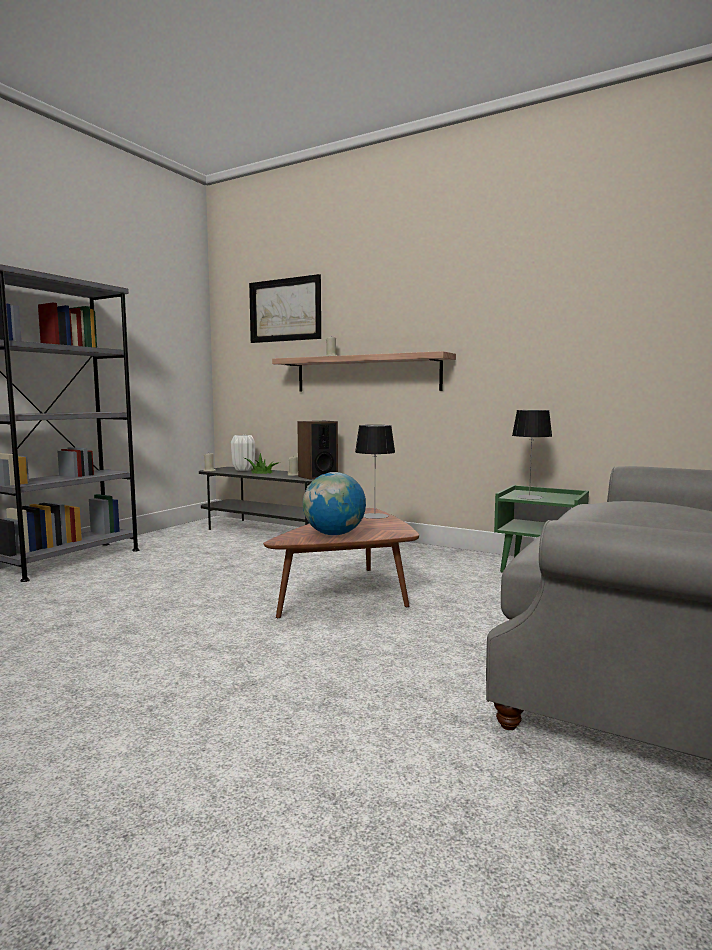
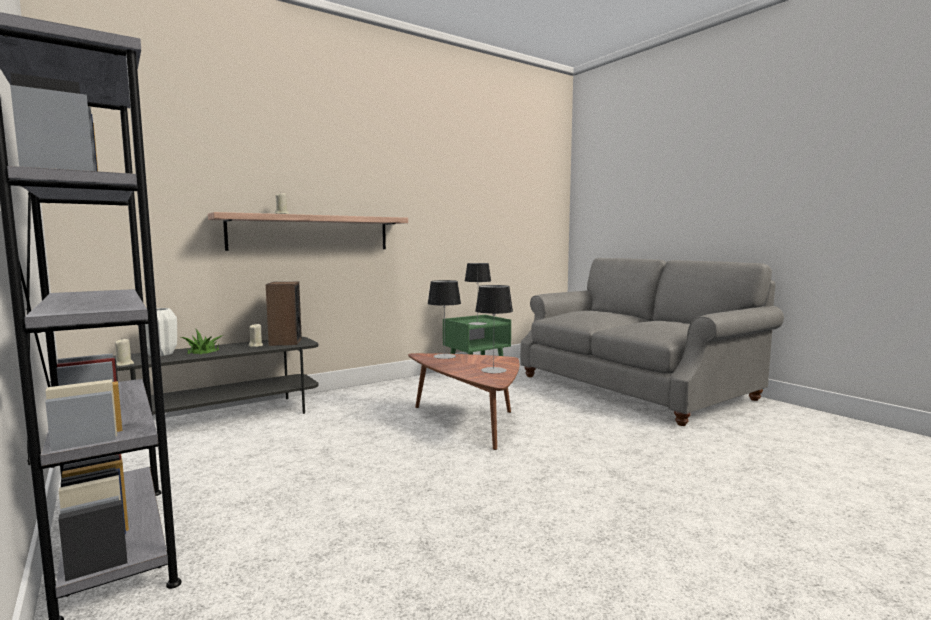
camera: 65 degrees left, 0 degrees up
(285, 310) = (196, 153): picture -> none
(334, 534) = (493, 370): globe -> table lamp

